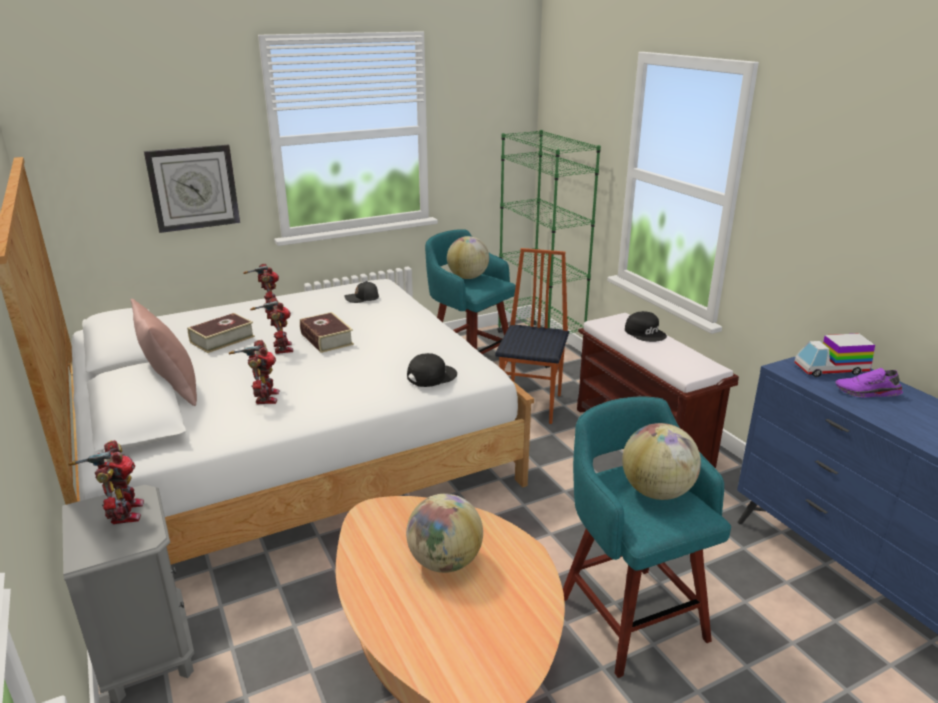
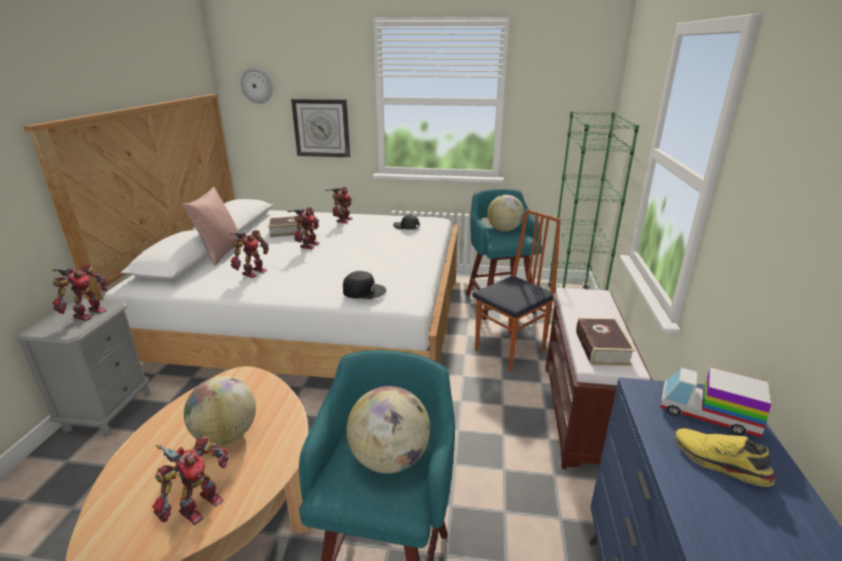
camera: 35 degrees right, 0 degrees up
(81, 137) = (257, 85): none -> wall clock
(326, 339) = (341, 247): book -> book (602, 348)
(509, 618) = (199, 505): none -> toy robot
(645, 332) = (602, 313): black cap -> none
(867, 393) = (718, 463): purple shoe -> yellow shoe

